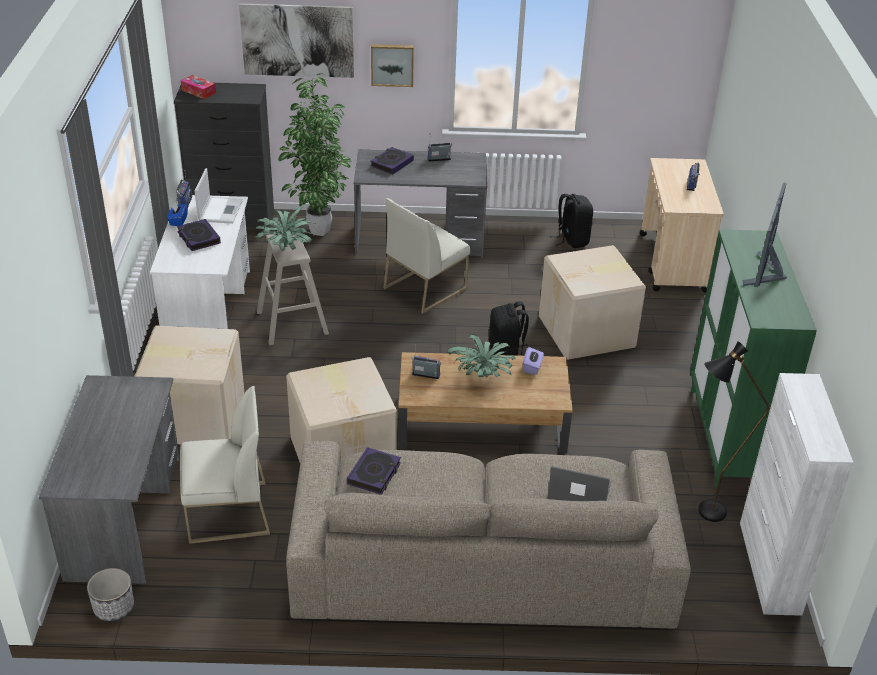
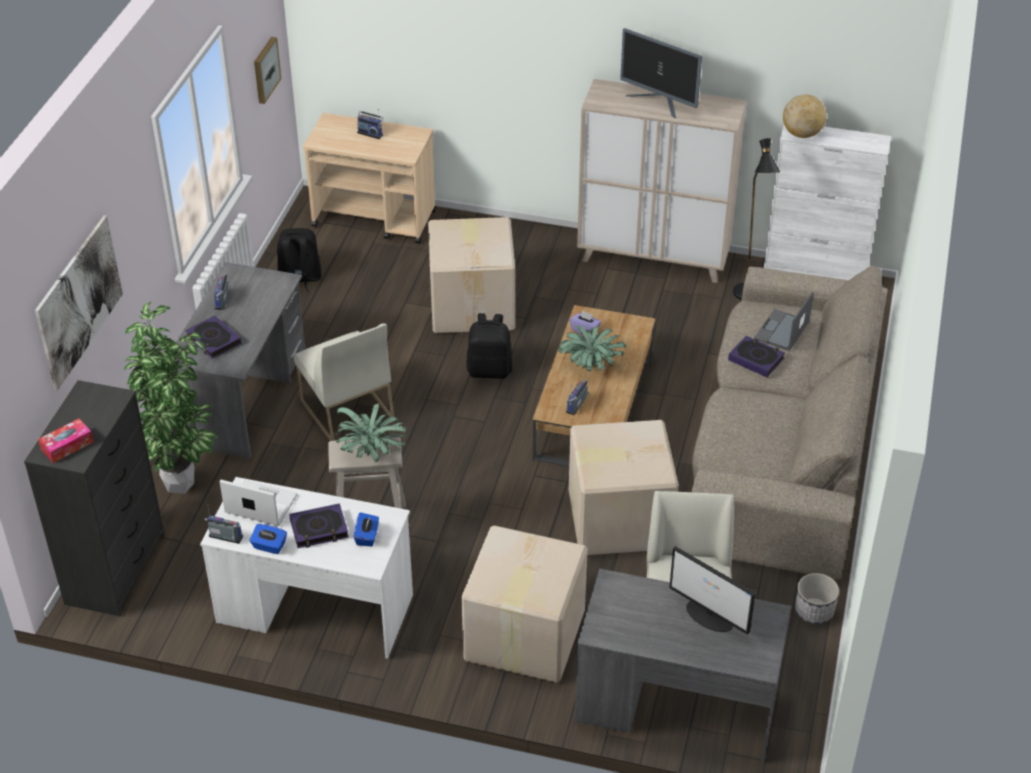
camera: 75 degrees left, 5 degrees up
(113, 607) = (804, 719): planter -> planter (814, 611)
(119, 447) = (710, 616): none -> monitor
(194, 259) = (367, 536): none -> blue tissue box
(374, 474) = (738, 454): book -> book (756, 359)
(392, 64) = (137, 247): picture -> picture (265, 69)
(727, 437) = (654, 258): green cabinet -> beige cabinet
(801, 388) = (802, 134): none -> globe

